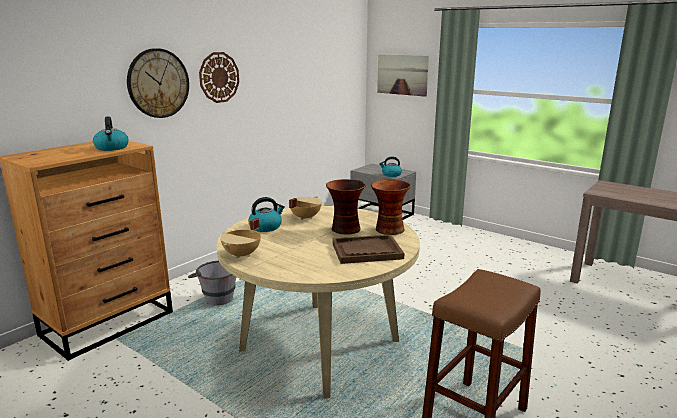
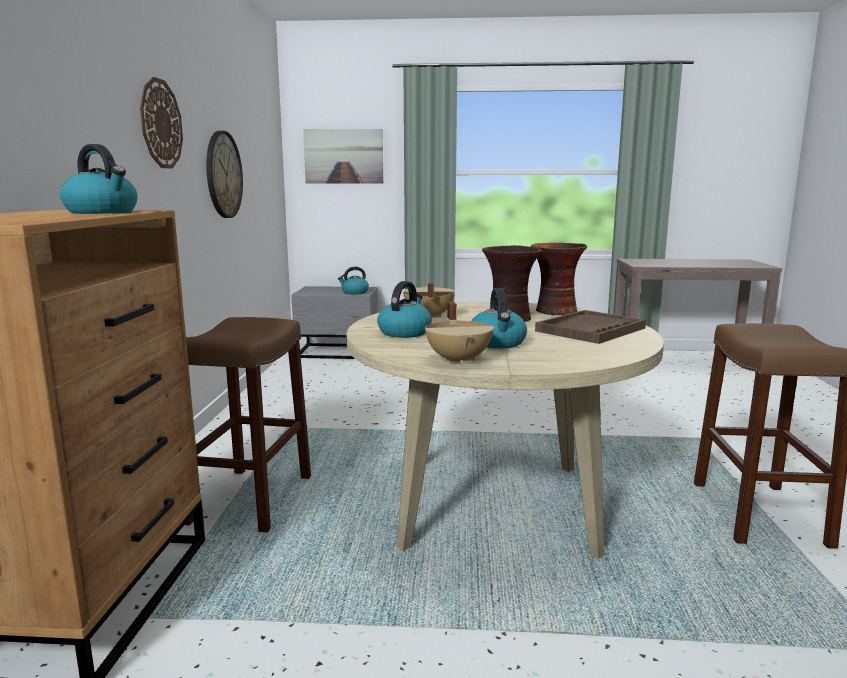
camera: 35 degrees left, 5 degrees down
(158, 83) = (92, 114): wall clock -> wall clock (223, 175)
(215, 297) = (251, 498): grey bucket -> brown stool
(289, 248) = (497, 343): none -> kettle

